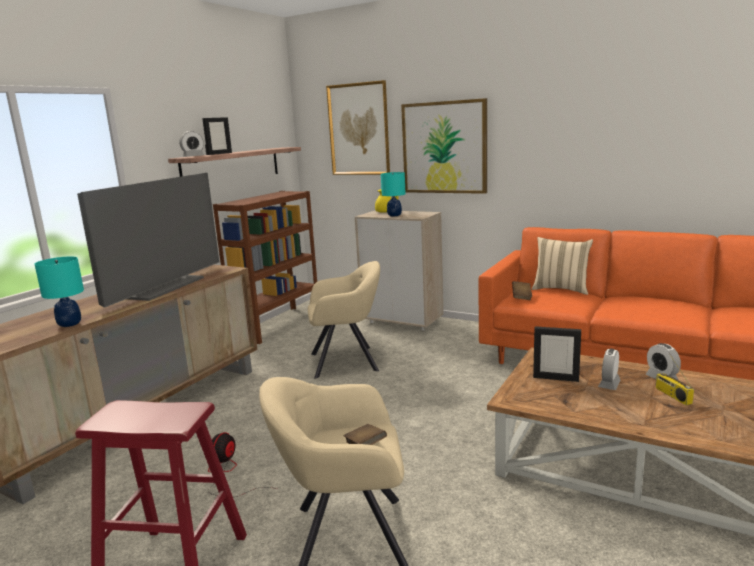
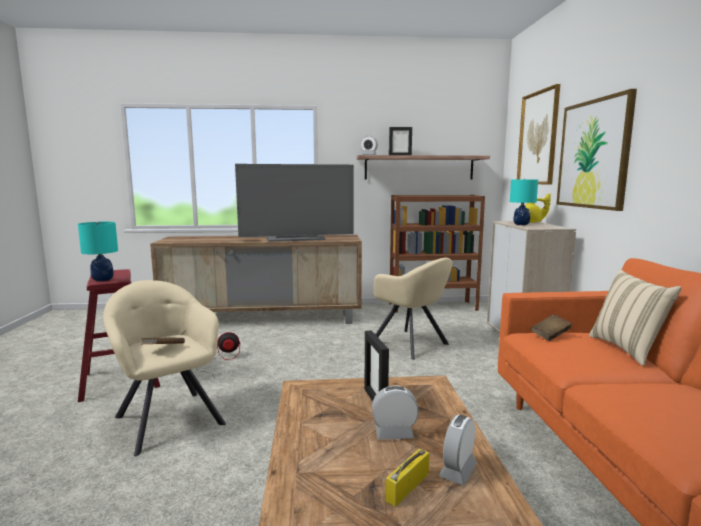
camera: 55 degrees right, 5 degrees down
(70, 325) = (215, 241): turquoise table lamp -> turquoise table lamp (102, 280)

